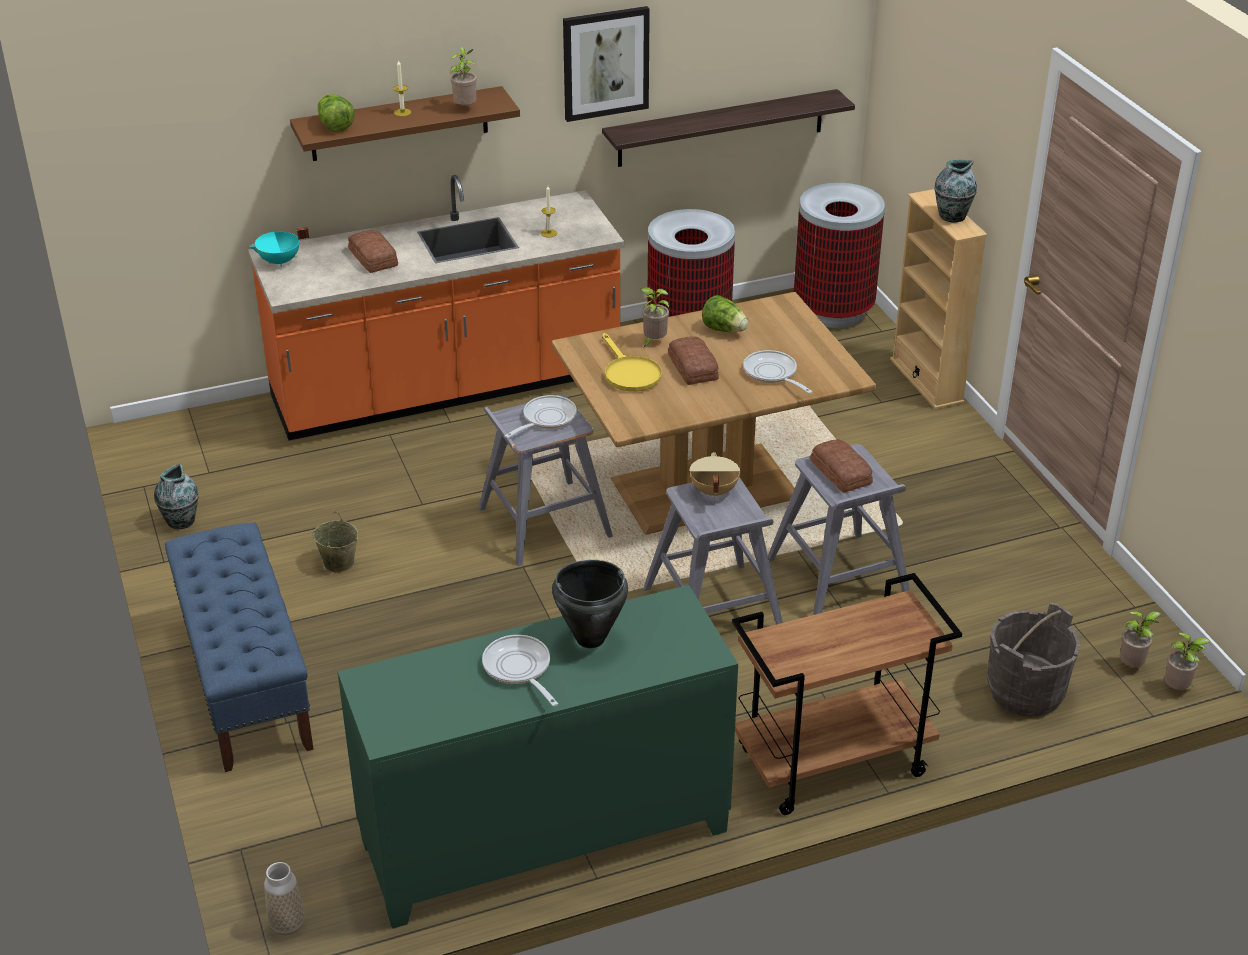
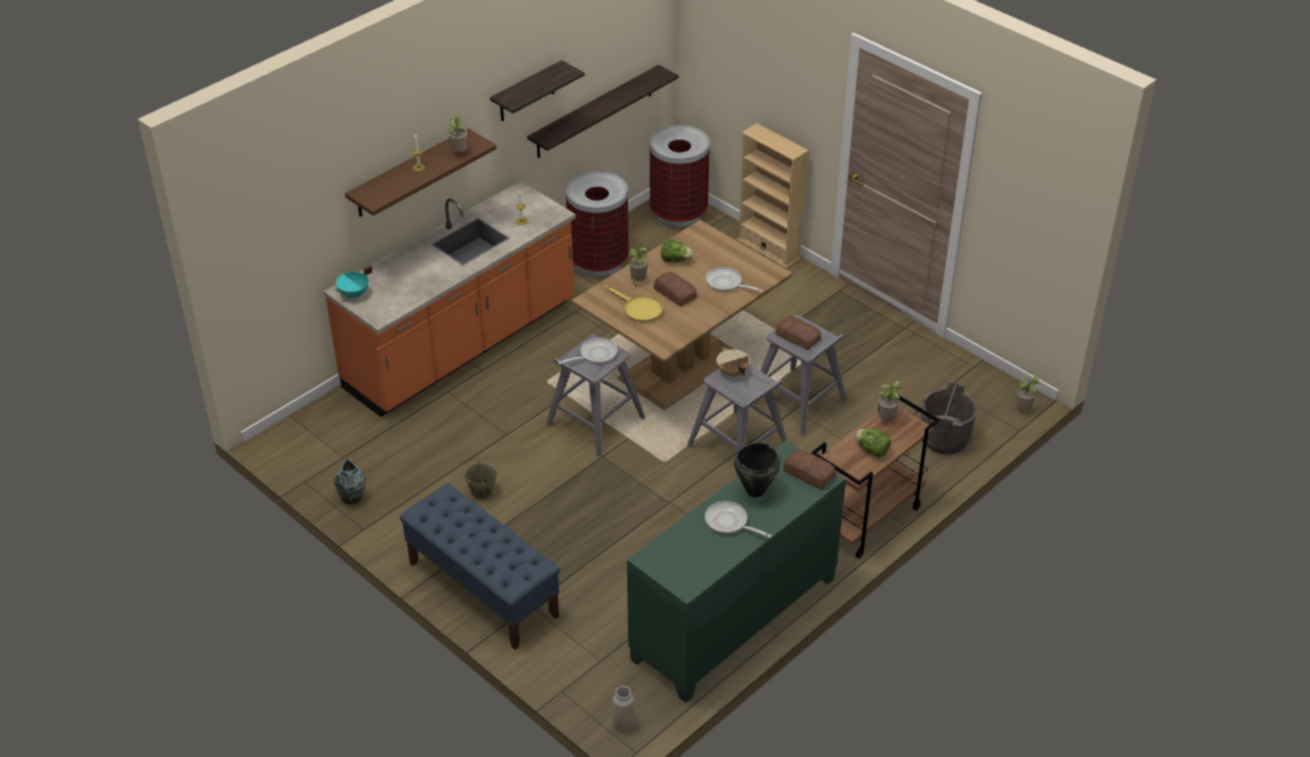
camera: 25 degrees left, 5 degrees up
(335, 126) = (381, 190): lettuce -> lettuce (871, 450)
(372, 258) = (417, 274): bread -> bread (809, 474)
(546, 419) = (595, 355): frying pan -> frying pan turned 45 degrees clockwise
(605, 63) = (527, 92): picture -> shelf
(951, 216) = (779, 142): vase -> none
(1132, 666) = (992, 404): potted plant -> potted plant (887, 420)

